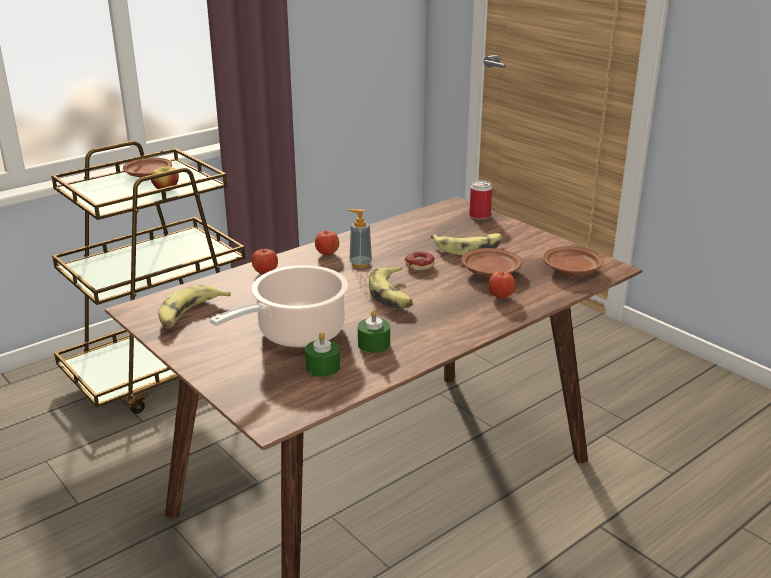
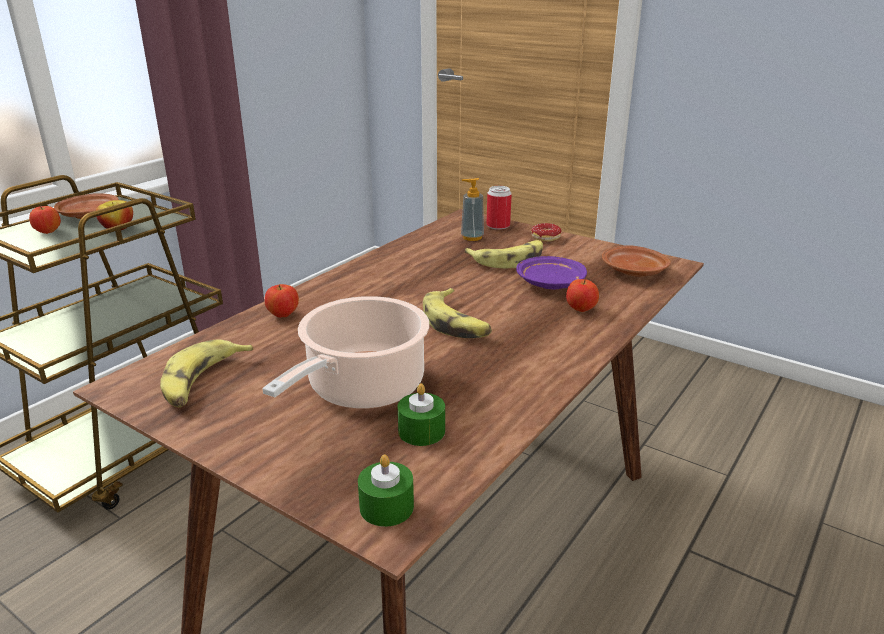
camera: 15 degrees left, 0 degrees up
(327, 254) = (349, 284): apple -> apple (48, 232)
(360, 264) = (396, 291): soap dispenser -> soap dispenser (472, 237)
(374, 344) = (470, 389): green candle -> green candle (386, 507)
(419, 268) = (468, 288): donut -> donut (547, 240)
(490, 272) = (549, 283): brown plate -> purple plate

